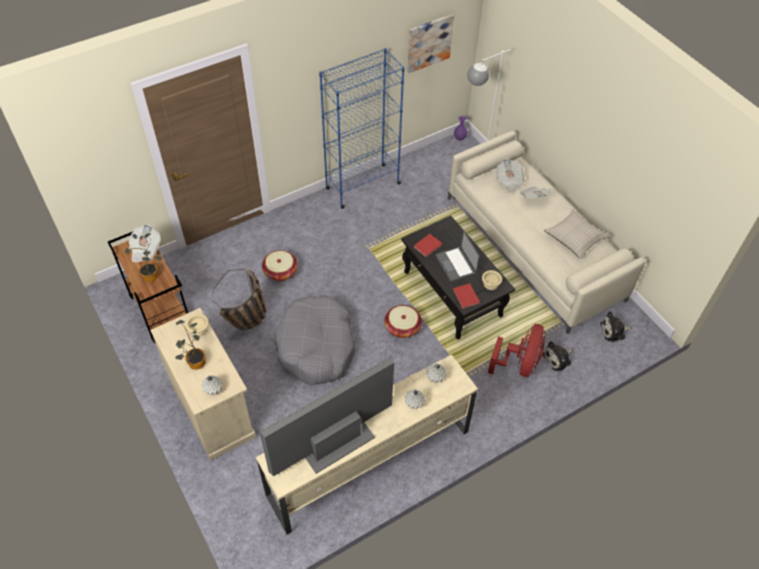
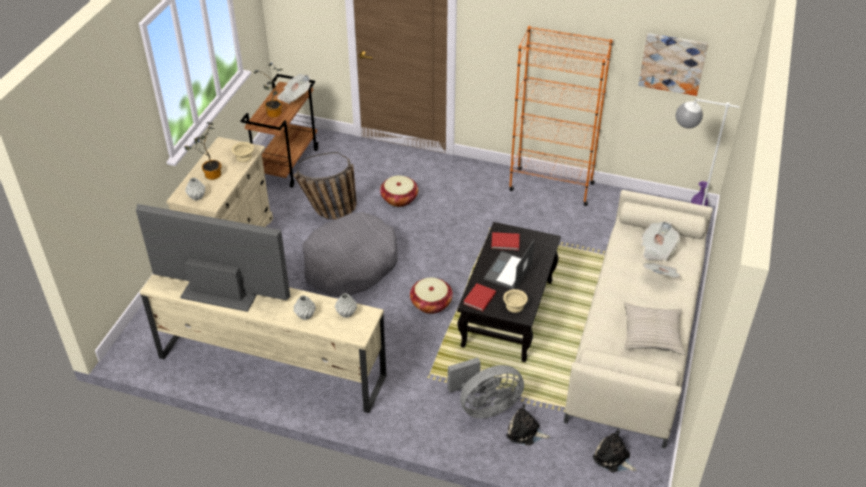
camera: 50 degrees right, 10 degrees down
(362, 186) = (551, 186): blue bookcase -> orange bookcase
(519, 364) = (485, 406): red fan -> grey fan

